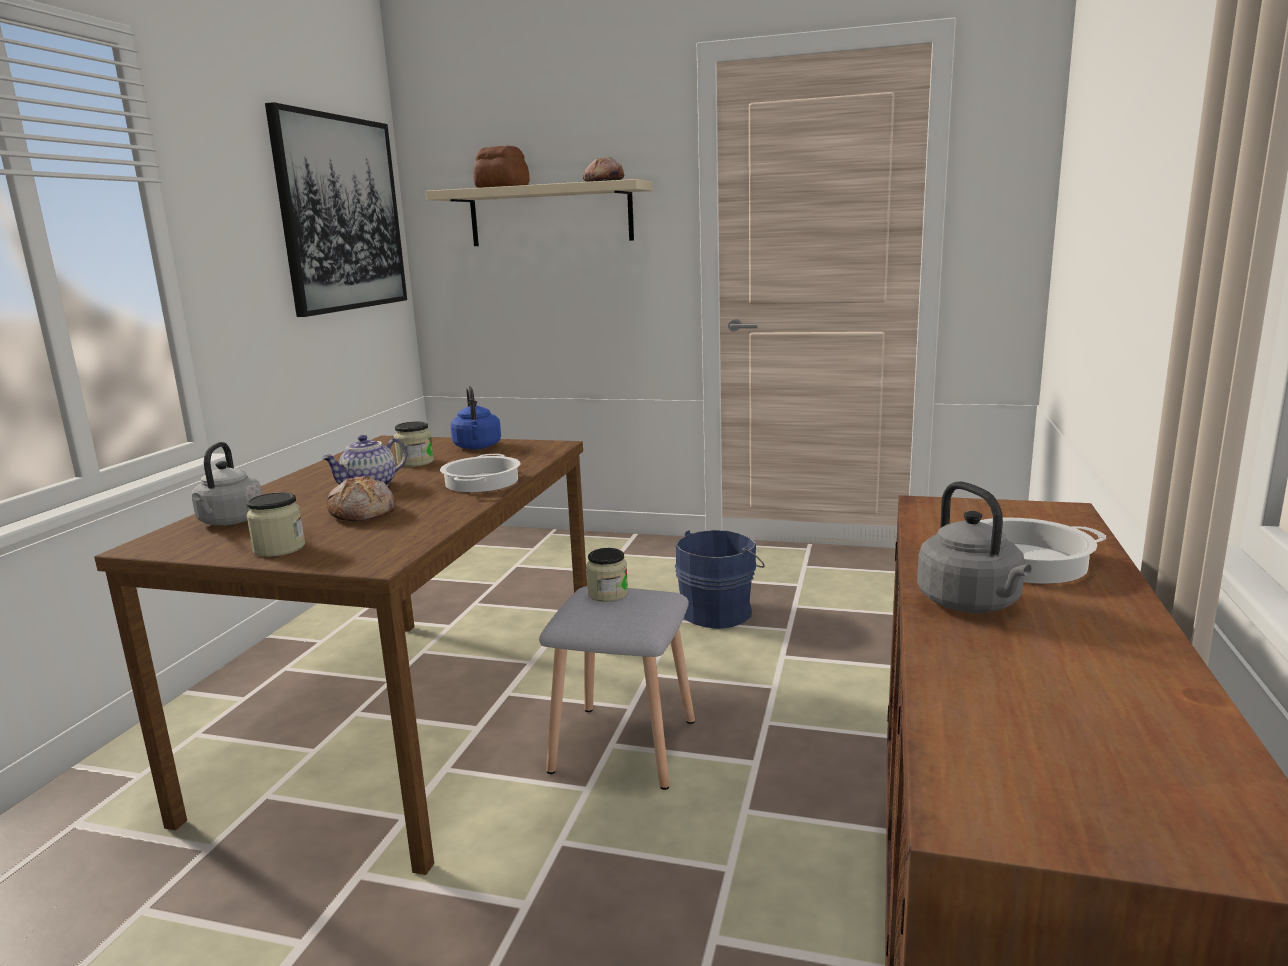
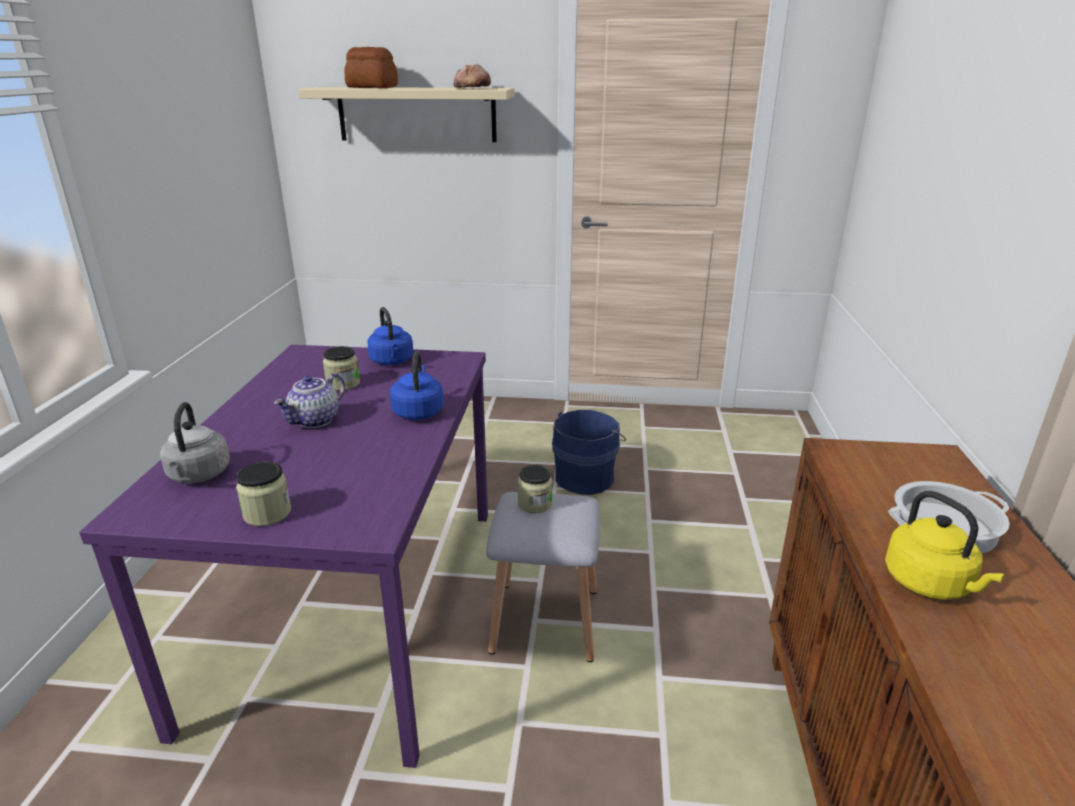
camera: 10 degrees left, 10 degrees up
(341, 214) = (218, 114): picture -> none
(363, 513) = (326, 458): bread -> none
(414, 722) = (357, 609): brown dining table -> purple dining table
(481, 482) = (418, 411): cooking pot -> blue kettle
(972, 604) = (930, 584): grey kettle -> yellow kettle

